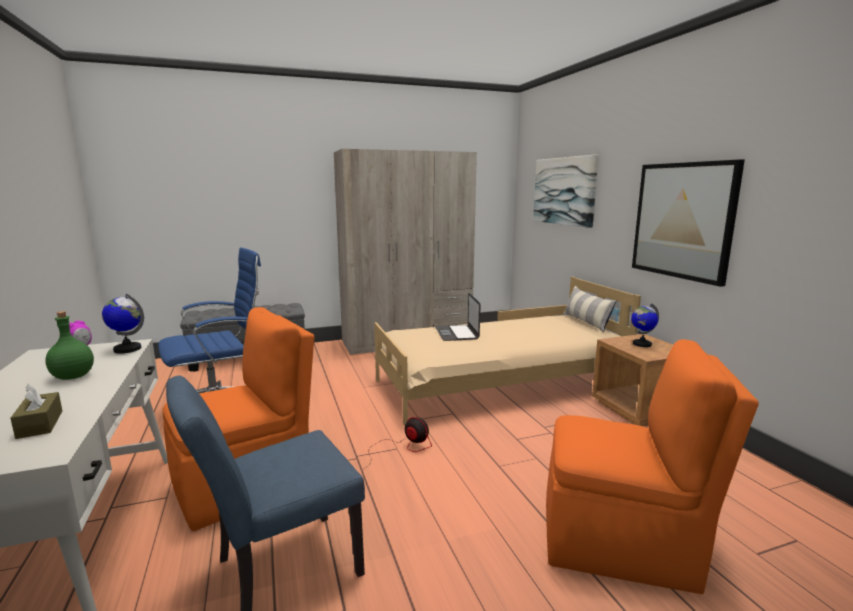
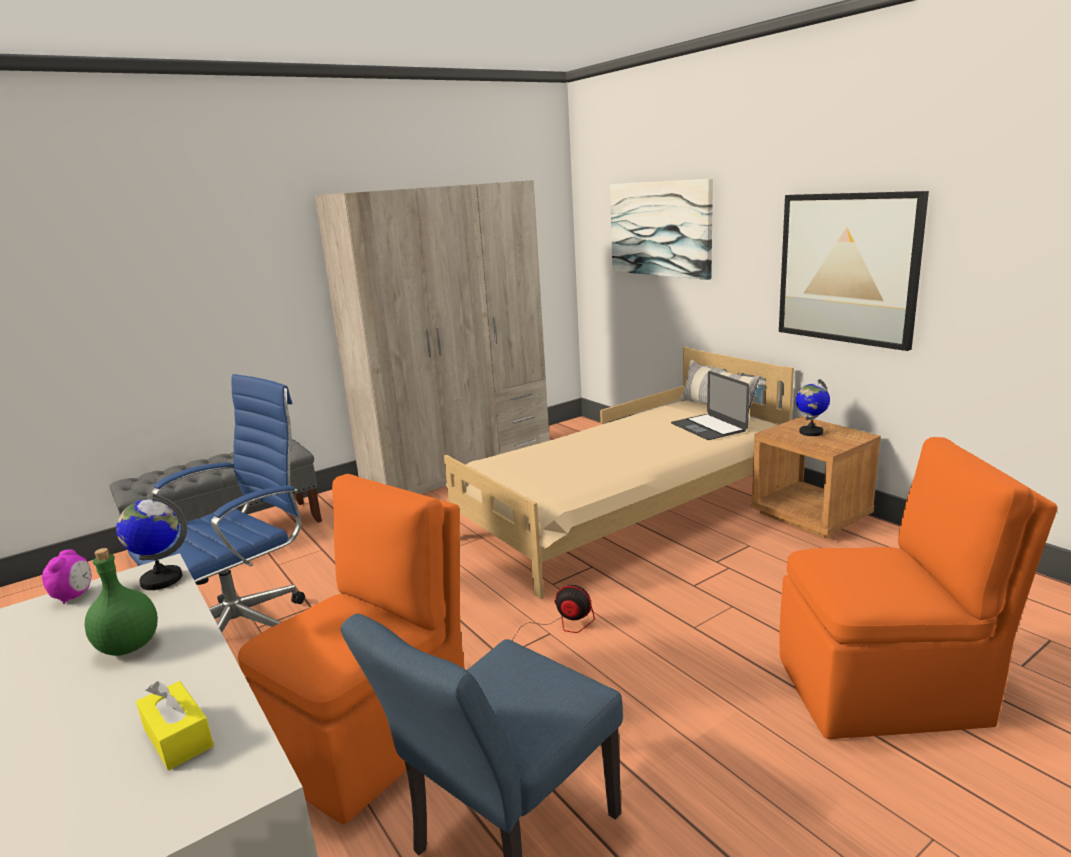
camera: 15 degrees left, 5 degrees up
(40, 424) = (178, 737): brown tissue box -> yellow tissue box
(456, 333) = (565, 452): laptop -> laptop (708, 427)

